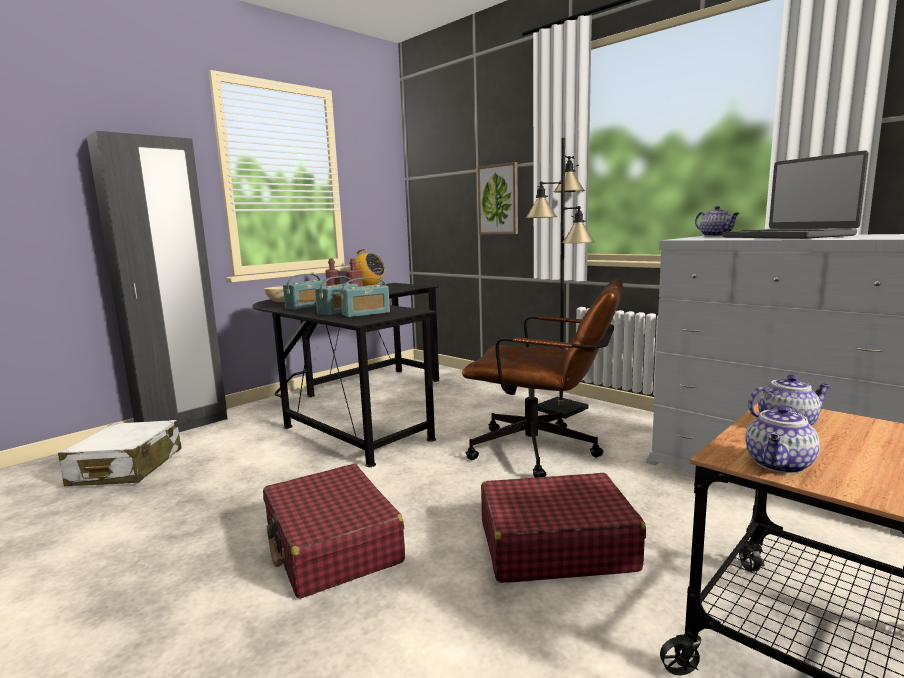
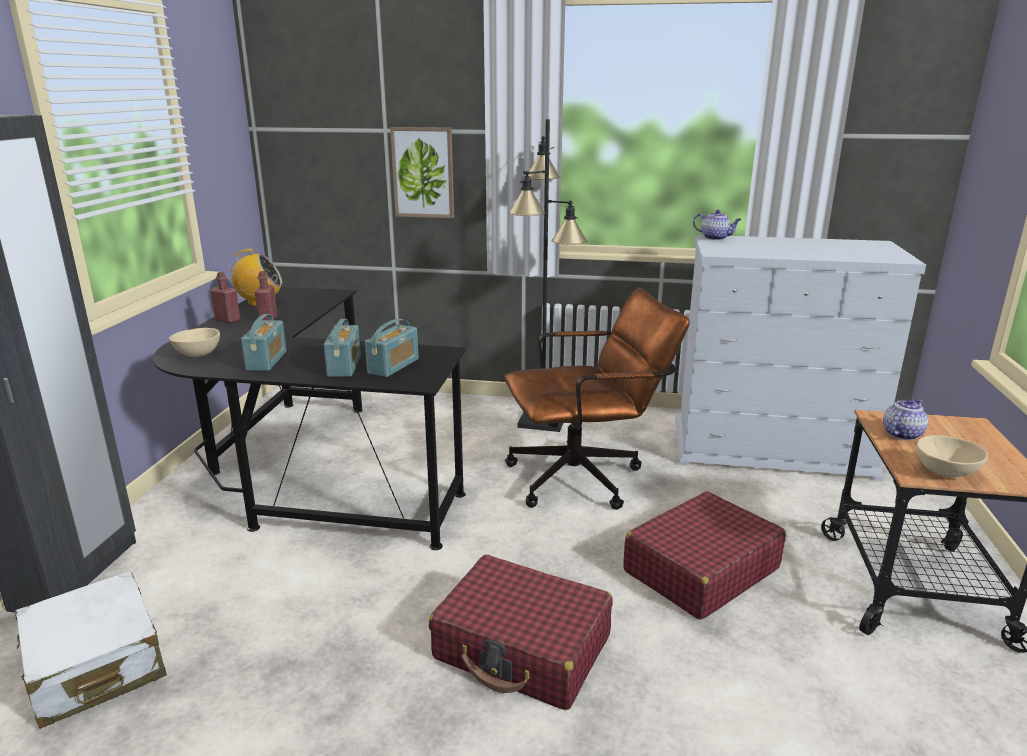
camera: 35 degrees left, 10 degrees up
(779, 465) = (946, 473): teapot -> beige bowl
(787, 236) = (791, 246): laptop -> none

